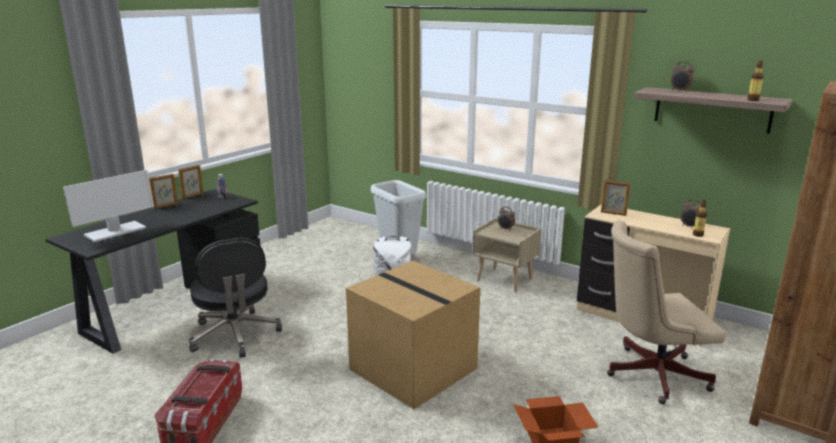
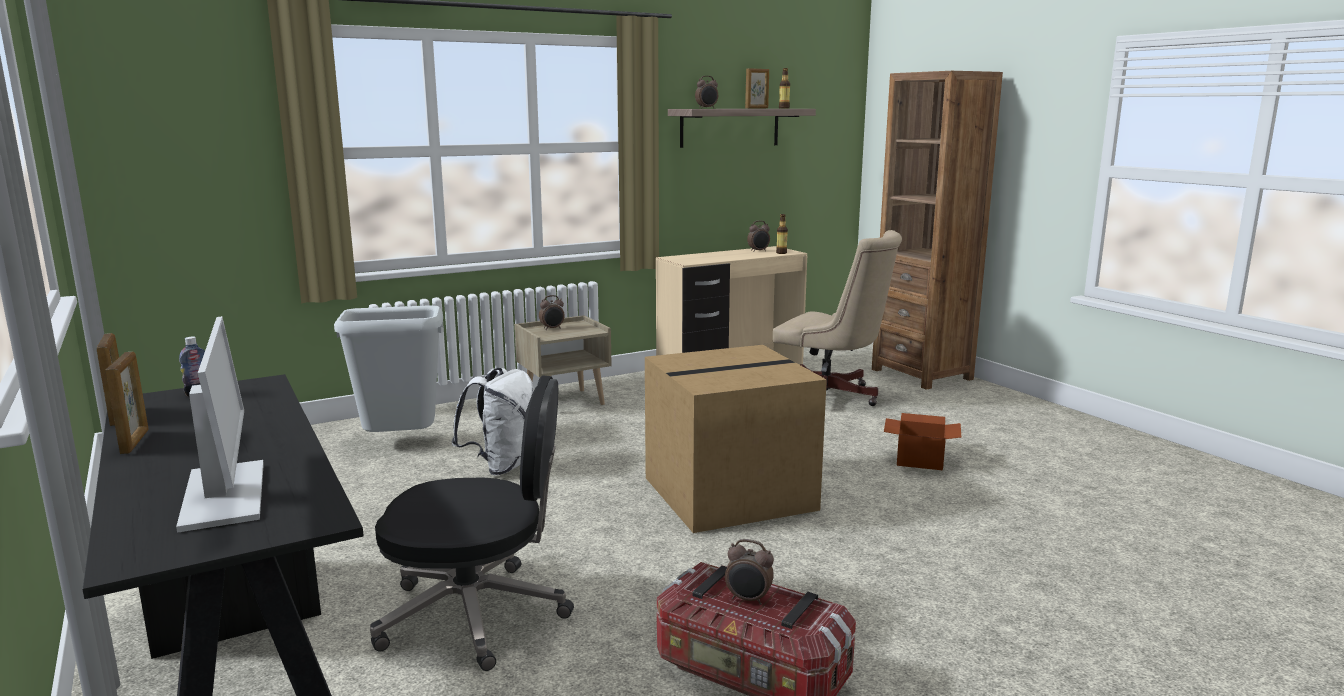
camera: 65 degrees left, 5 degrees down
(202, 384) = (748, 600): none -> alarm clock
(613, 213) = (691, 259): picture frame -> picture frame (757, 108)
(650, 374) = (832, 397): beige office chair -> beige office chair turned 75 degrees counterclockwise

